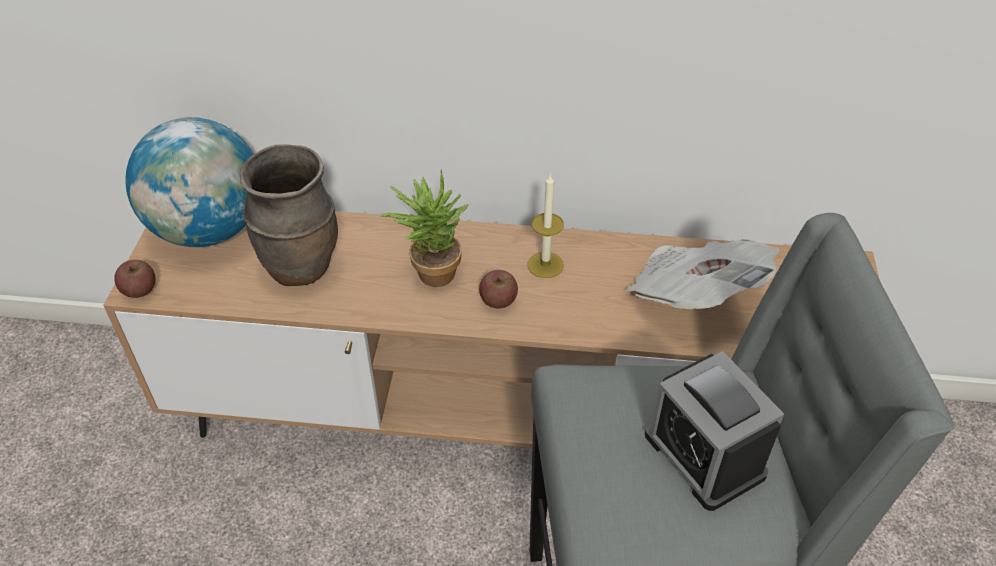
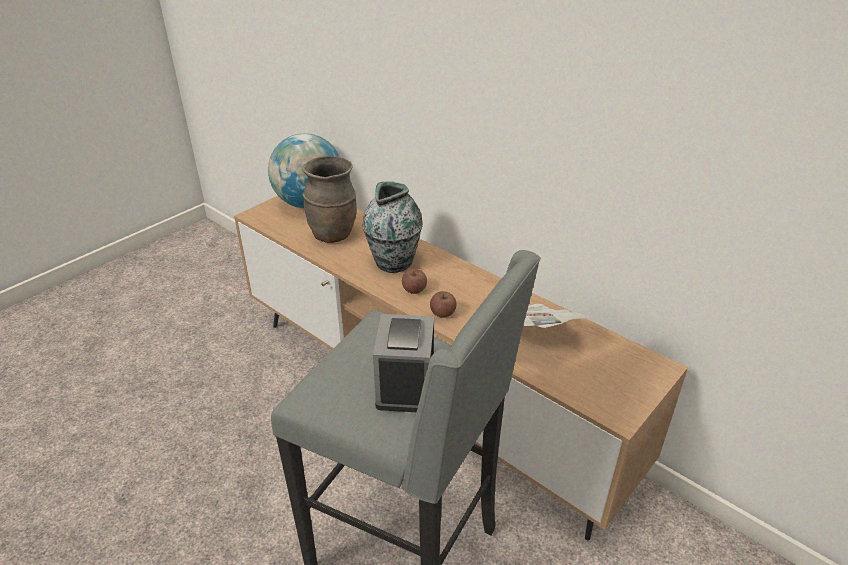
camera: 35 degrees right, 10 degrees down
(139, 290) = (254, 215): apple -> apple (443, 313)
(430, 270) = (394, 262): potted plant -> vase
(545, 265) = (459, 284): candle -> none

